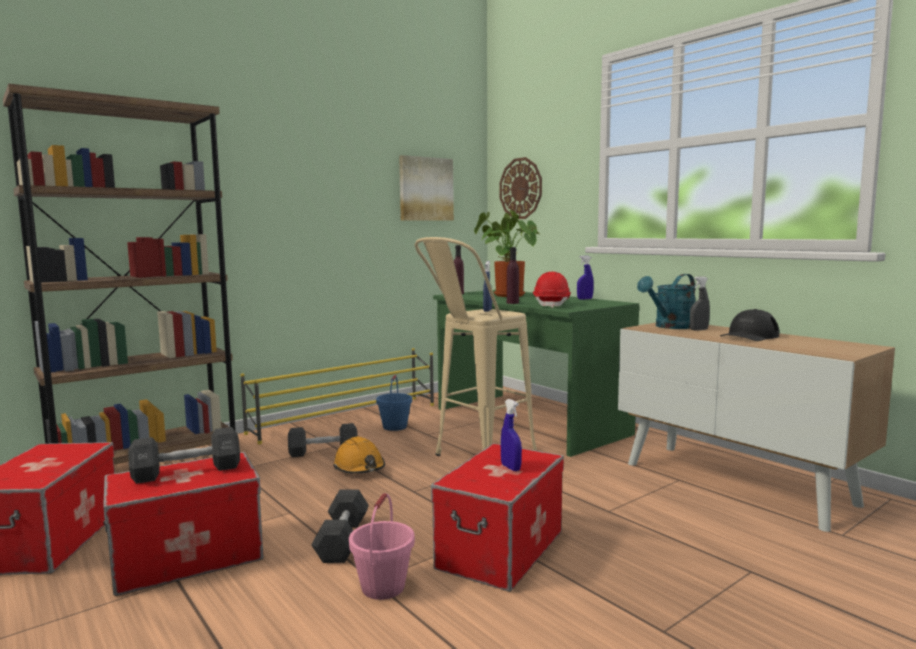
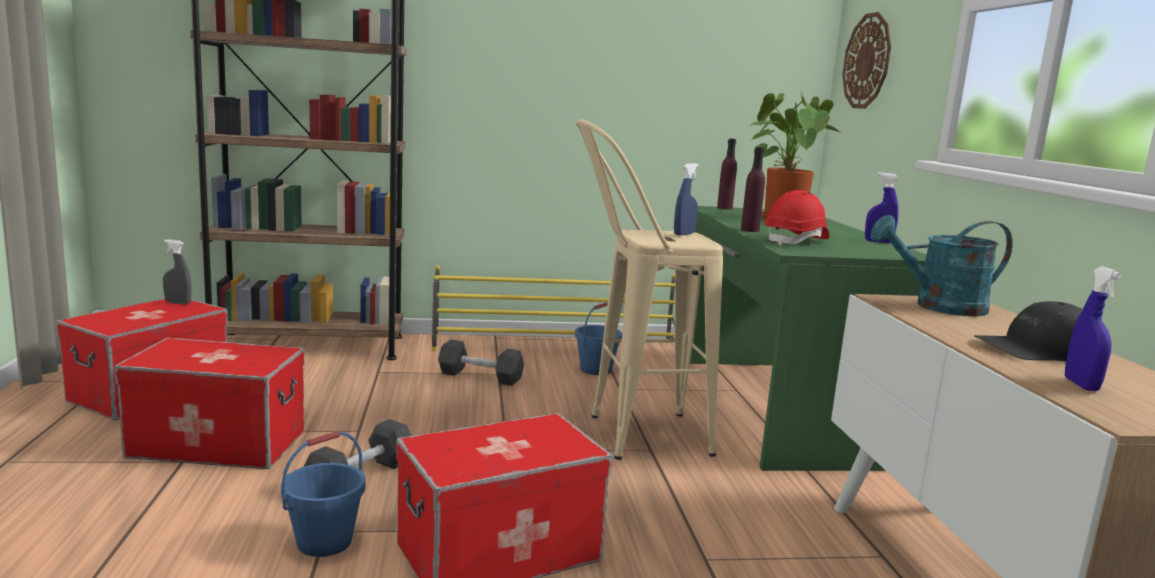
camera: 30 degrees right, 5 degrees up
(187, 472) = (224, 353): black dumbbell -> none
(359, 468) = (489, 405): orange hard hat -> none
(382, 587) = (324, 541): pink bucket -> blue bucket
(425, 189) = (724, 56): picture -> none
(510, 468) = (516, 448): blue spray bottle -> blue spray bottle (1081, 385)
(699, 330) = (975, 321): grey spray bottle -> grey spray bottle (178, 303)

